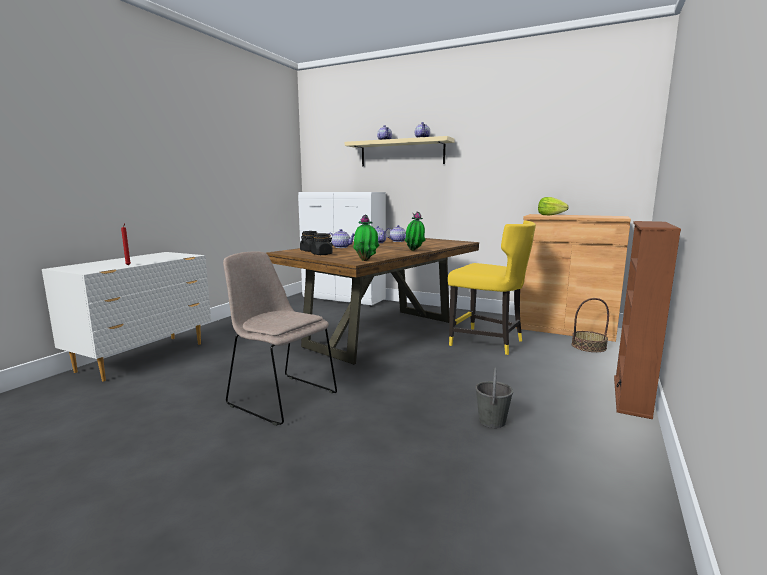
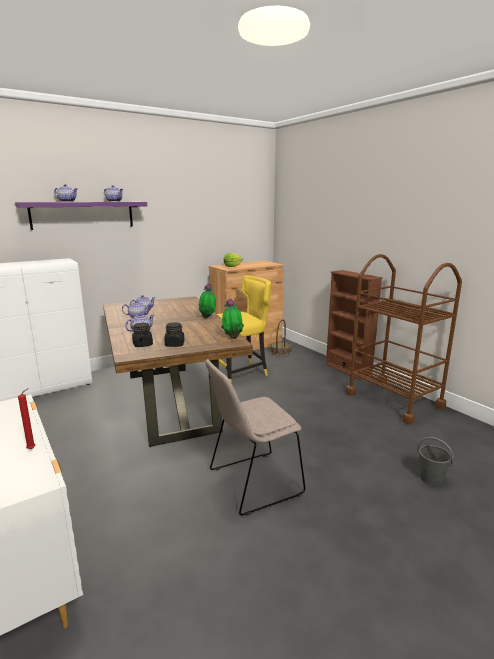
camera: 60 degrees left, 5 degrees up
(402, 153) = (83, 215): beige shelf -> purple shelf
(492, 421) = (349, 413): grey bucket -> grey bucket (431, 478)
(599, 451) = (393, 400): none -> brown cart

